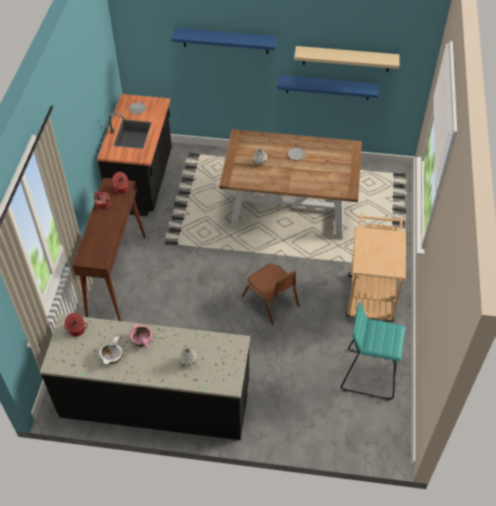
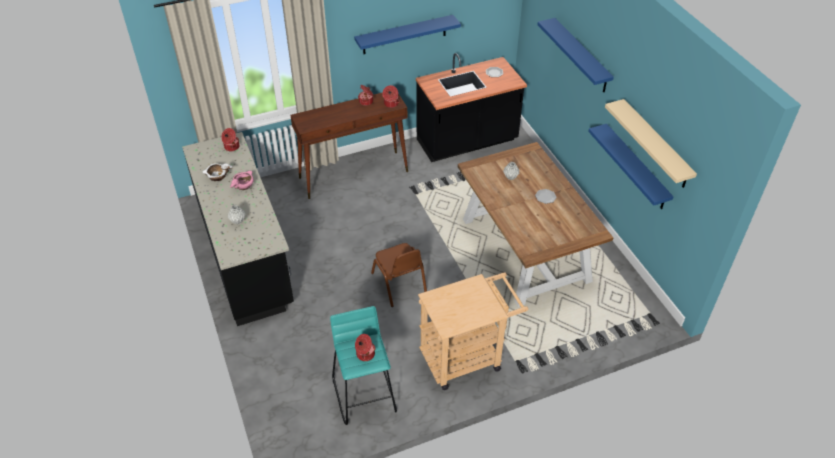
camera: 60 degrees right, 5 degrees down
(82, 126) = (404, 35): none -> blue shelf
(270, 301) = (399, 284): brown chair -> brown chair turned 45 degrees counterclockwise
(385, 335) = (365, 354): none -> cooking pot

